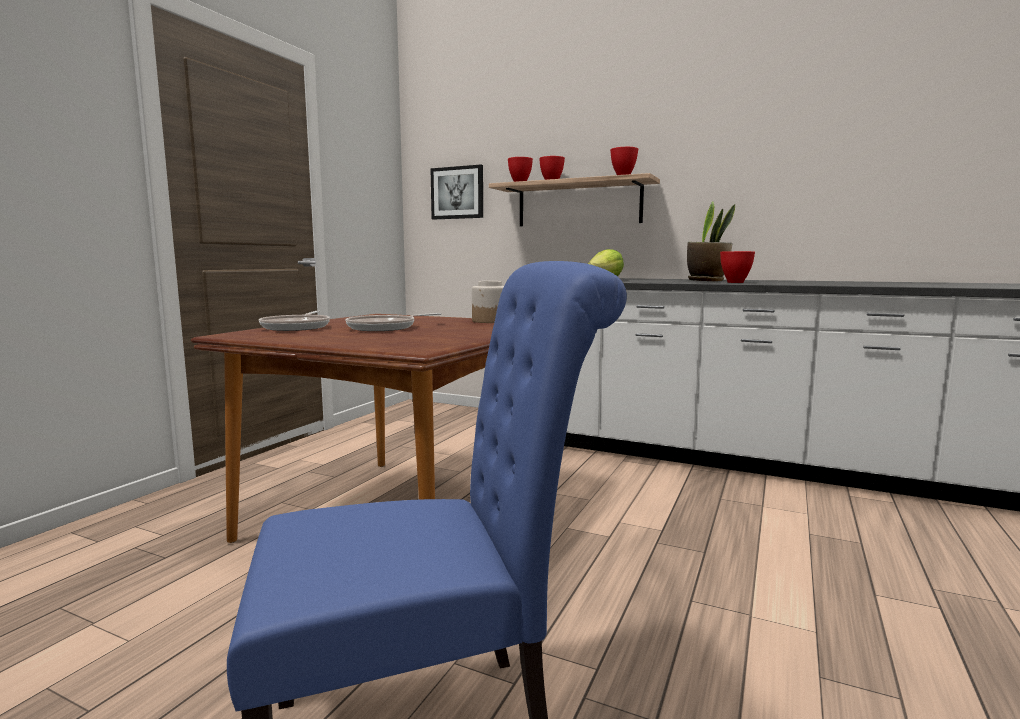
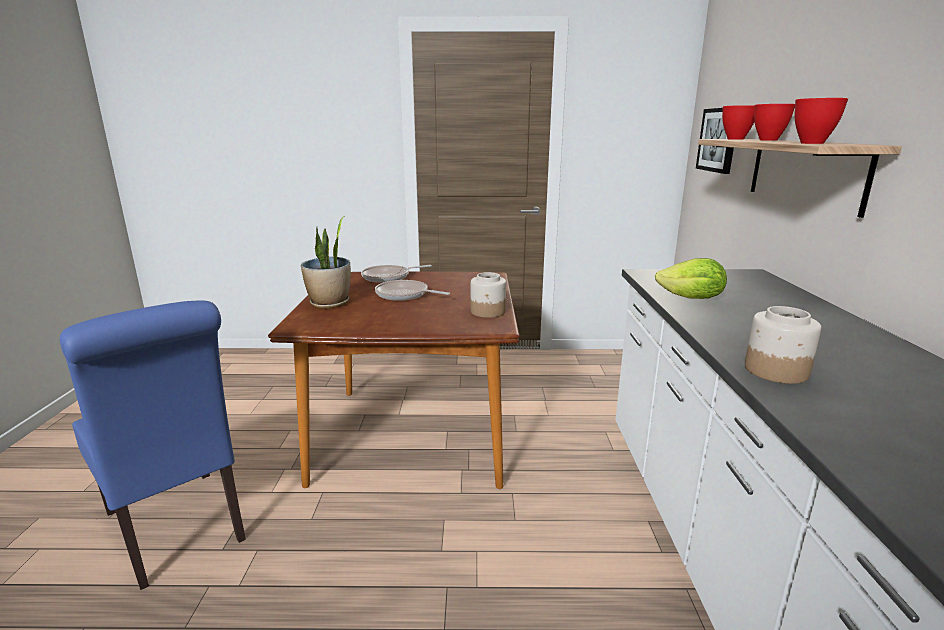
camera: 65 degrees right, 10 degrees up
(707, 280) = (821, 348): potted plant -> potted plant (330, 303)
(735, 282) = (775, 371): red bowl -> jar

